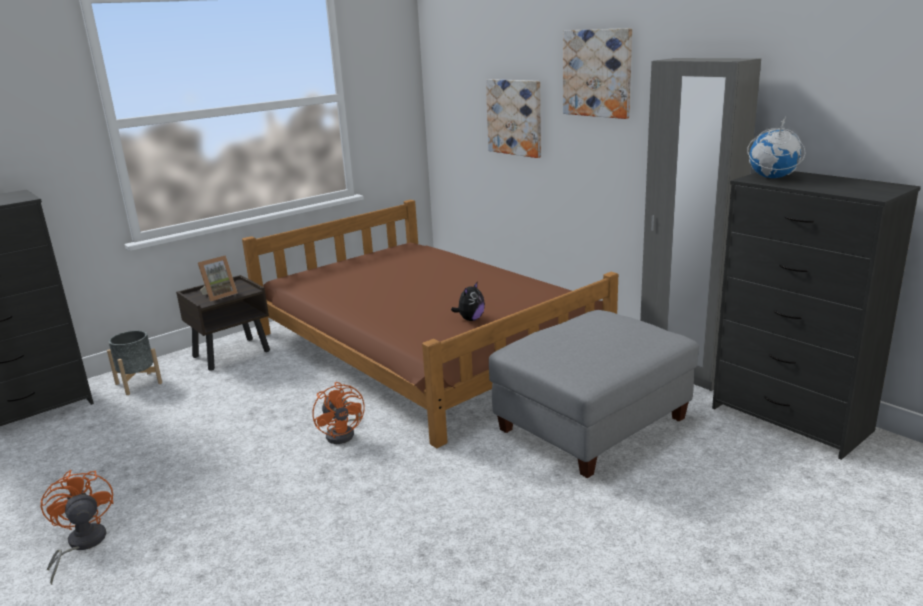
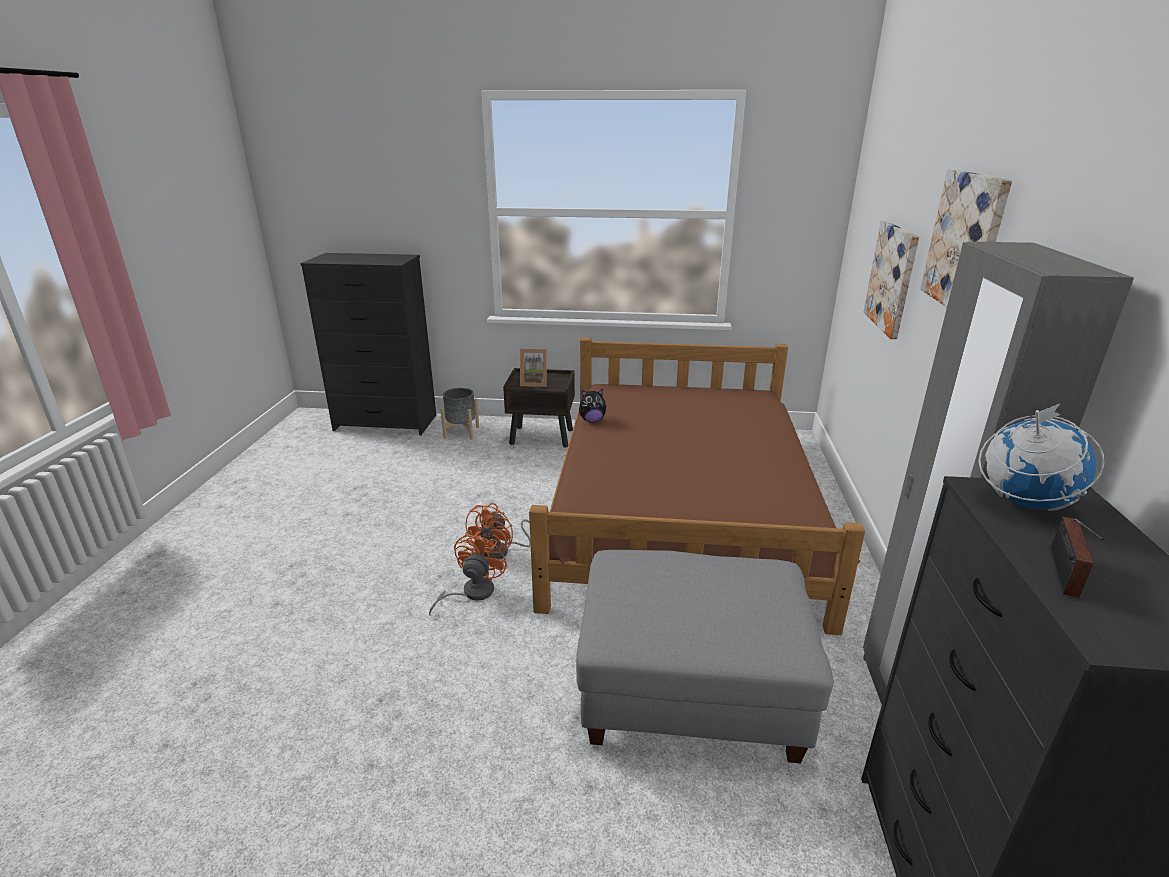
camera: 45 degrees right, 5 degrees up
(81, 545) = (275, 535): orange fan -> orange fan (471, 593)
(470, 319) = (663, 501): plush toy -> plush toy (592, 420)
(830, 189) = (1062, 575): none -> radio

